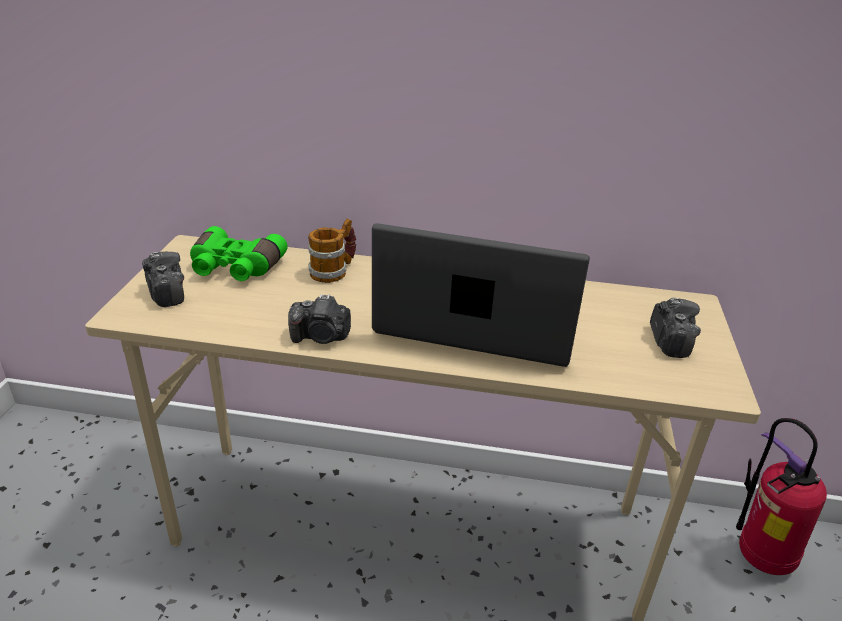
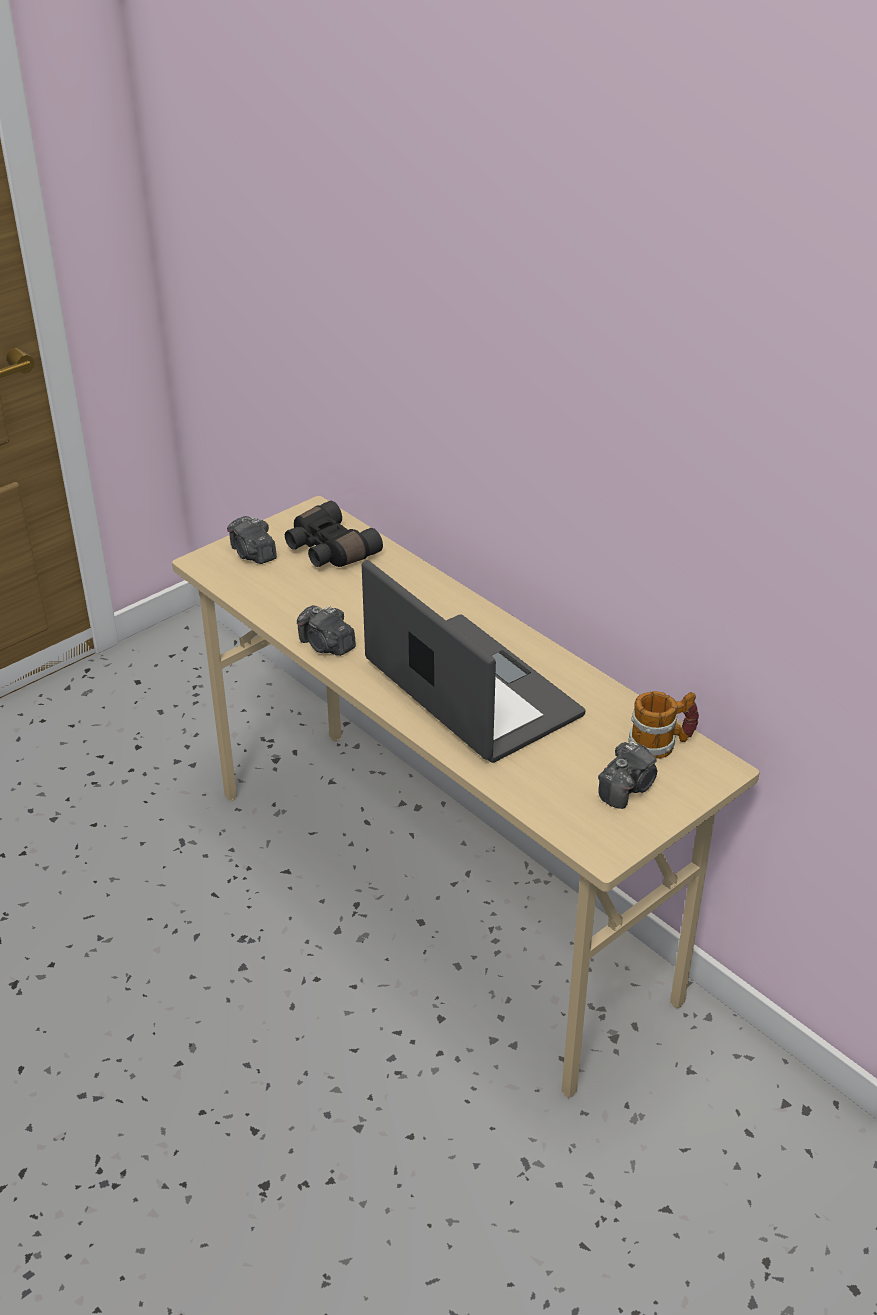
camera: 40 degrees right, 5 degrees up
(166, 293) = (253, 554): camera -> camera turned 135 degrees clockwise
(234, 268) = (328, 550): green binoculars -> black binoculars
(334, 271) = (408, 586): mug -> mug (661, 744)
(758, 558) = (779, 1130): fire extinguisher -> none

